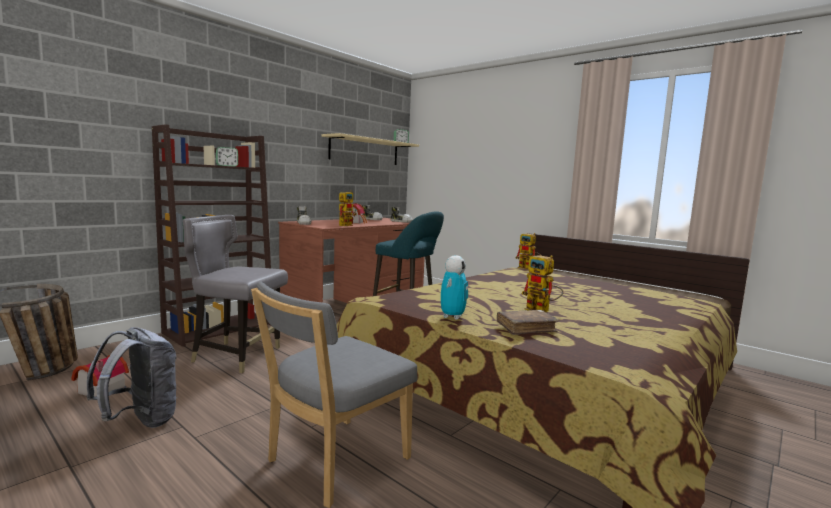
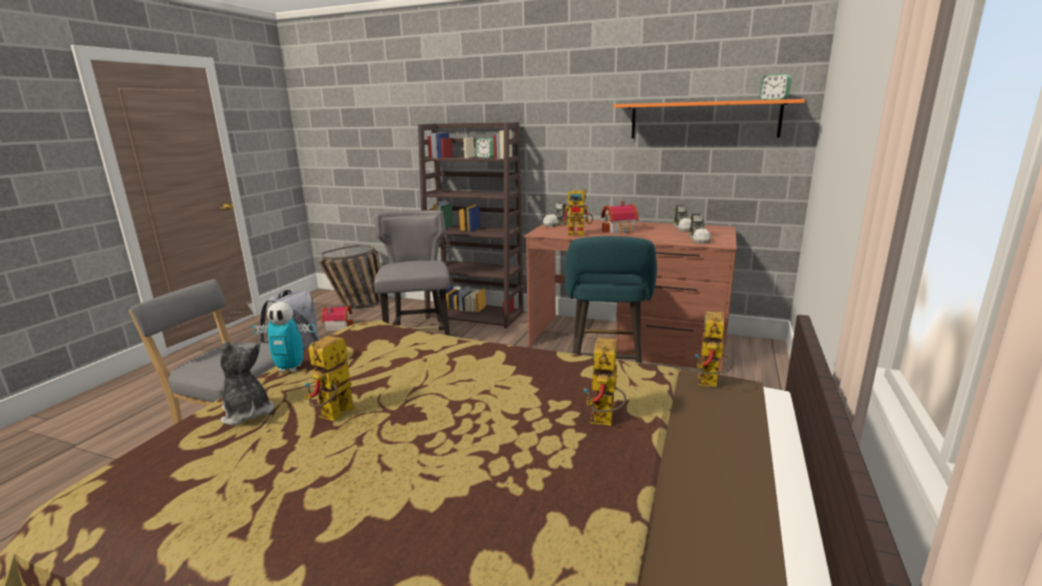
camera: 70 degrees right, 10 degrees up
(364, 151) = (703, 120): beige shelf -> orange shelf
(526, 328) = (247, 413): brown book -> plush toy
(563, 279) = (605, 421): none -> toy robot

